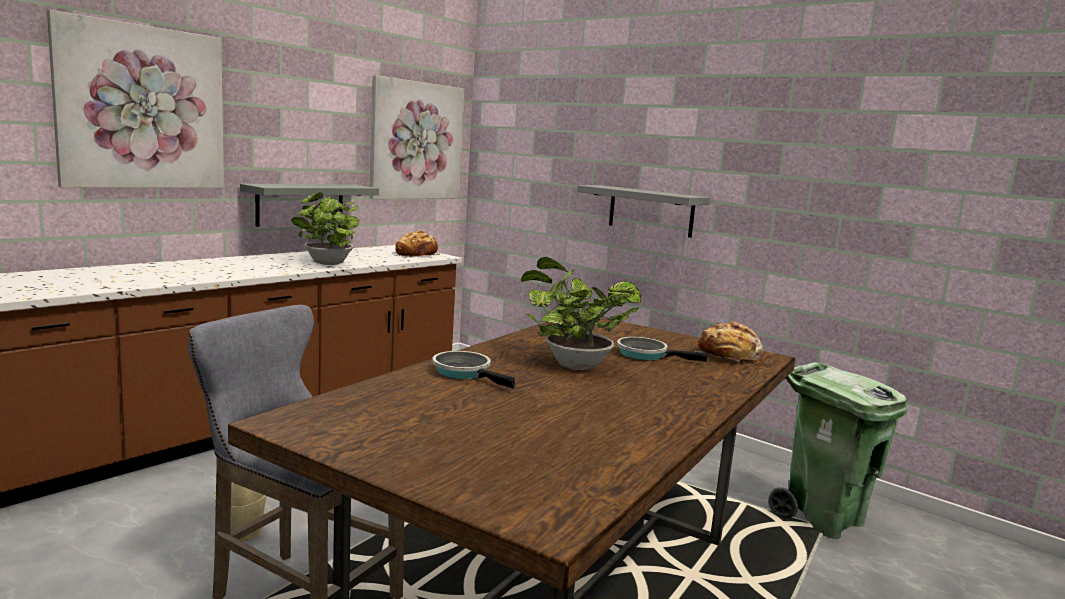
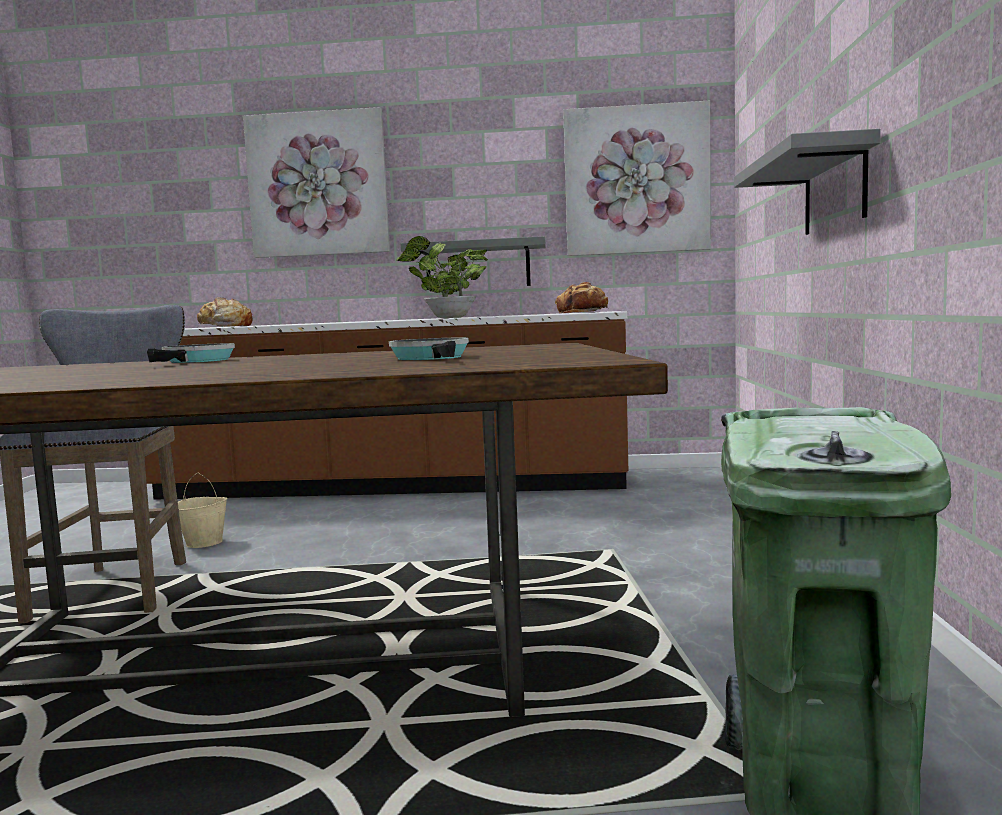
camera: 55 degrees right, 5 degrees down
(572, 365) = (307, 360): potted plant -> none
(728, 356) = (543, 360): bread -> bread (225, 326)

